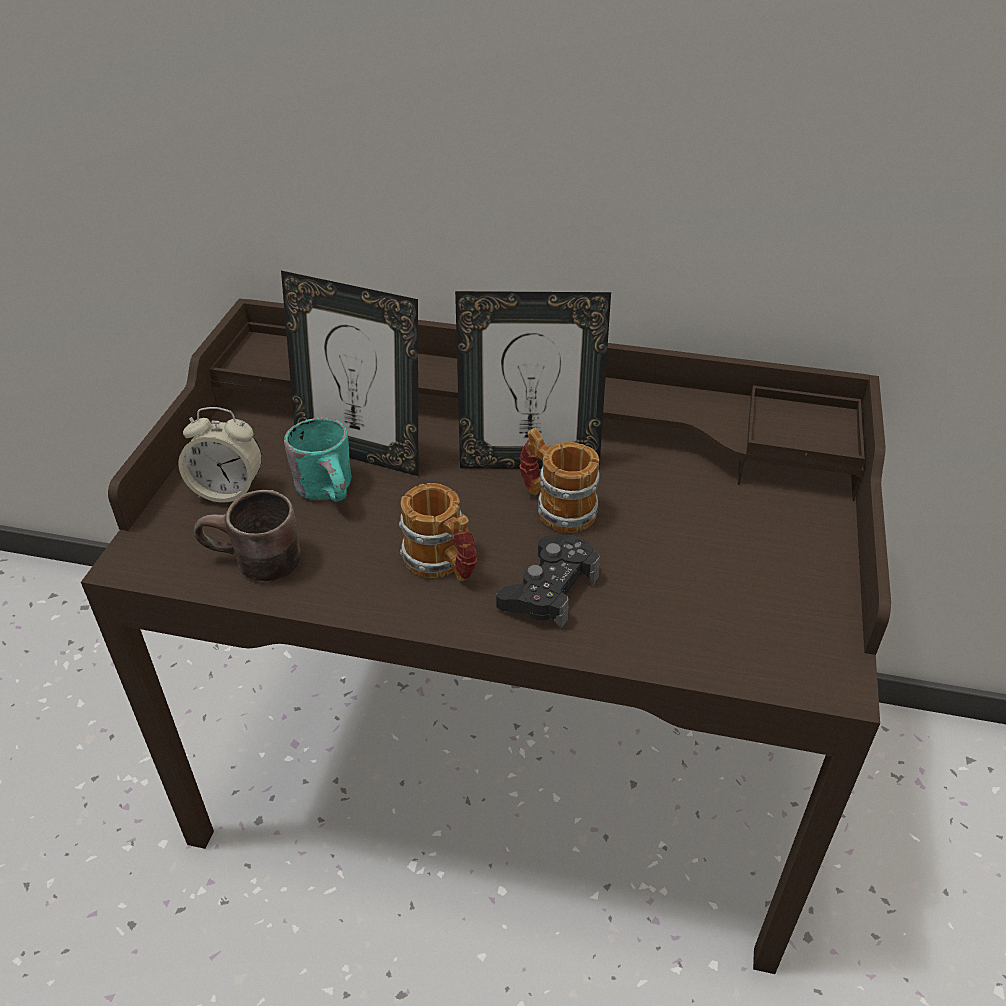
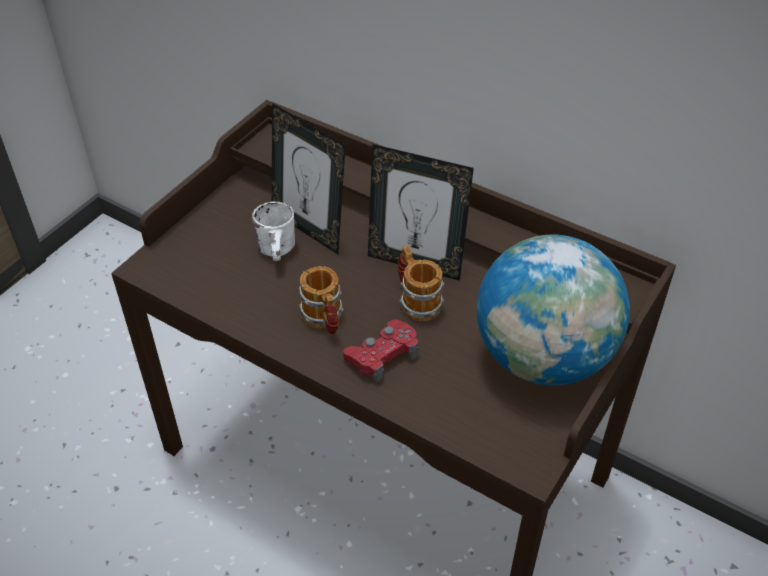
camera: 20 degrees right, 5 degrees up
(228, 490) = (217, 234): alarm clock -> none
(254, 566) = (212, 289): brown mug -> none
(333, 490) = (280, 250): turquoise mug -> white mug
(549, 589) = (382, 355): black game controller -> red game controller
(761, 536) = (543, 357): none -> globe

